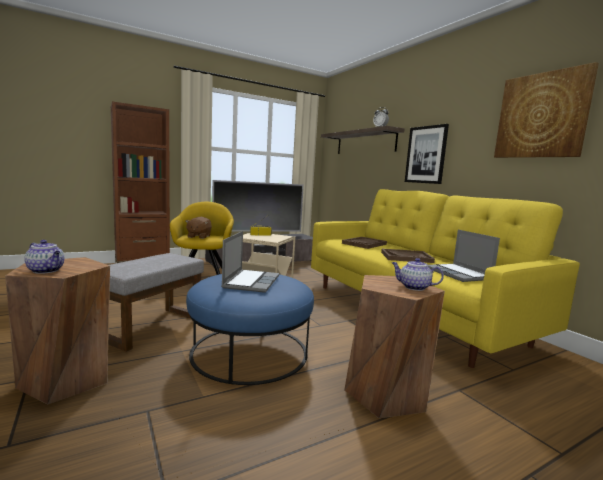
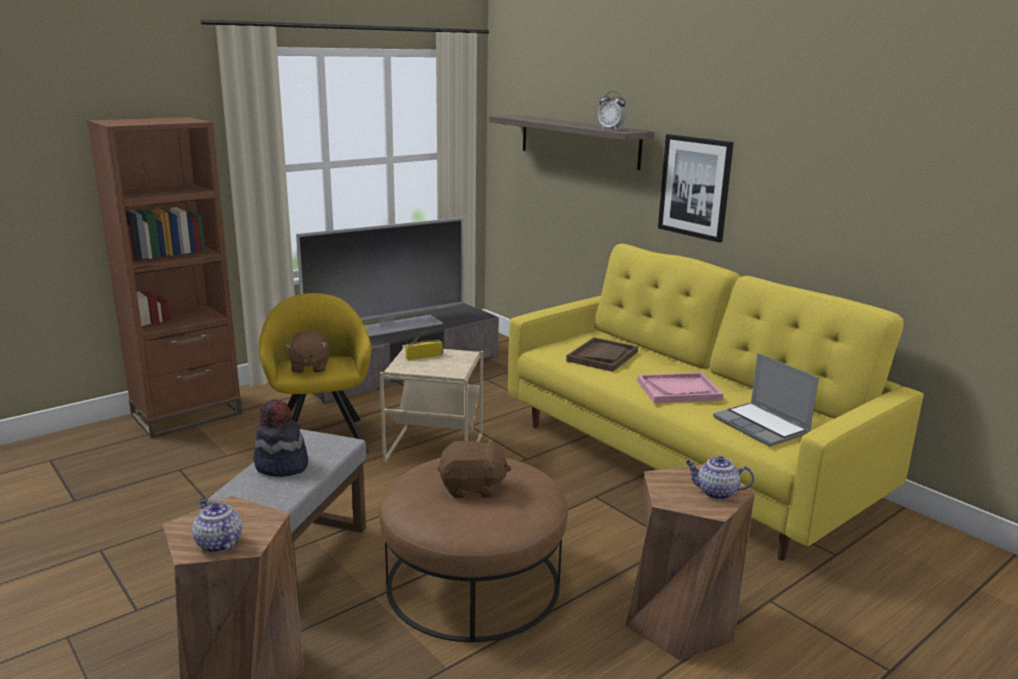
camera: 10 degrees left, 10 degrees up
(46, 270) = (218, 543): teapot -> teapot turned 150 degrees counterclockwise
(144, 262) = (281, 466): none -> hat
(250, 351) = (473, 582): blue ottoman -> brown ottoman
(251, 282) = (472, 488): laptop -> brown plush toy
(406, 257) = (678, 390): brown tray -> pink tray
(541, 116) = (878, 163): picture -> none

